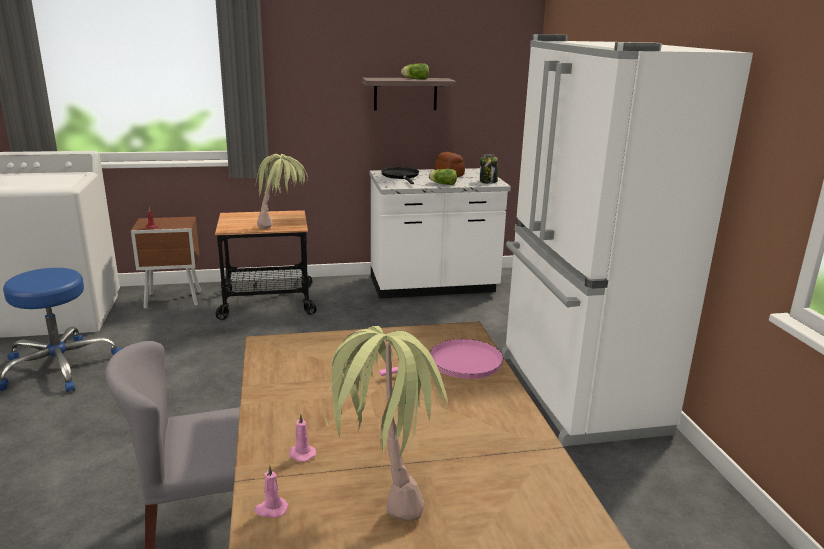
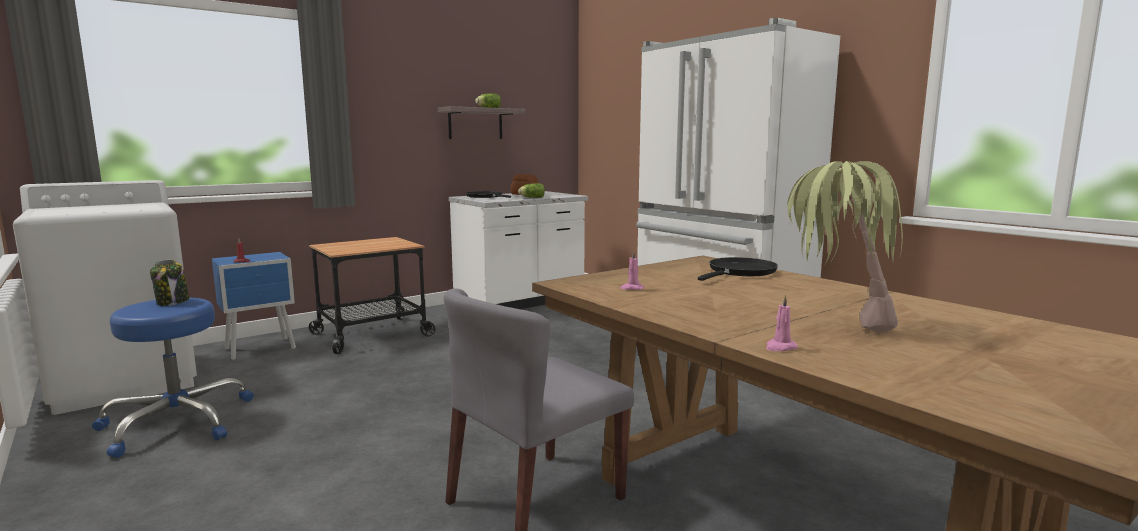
camera: 25 degrees left, 10 degrees down
(174, 300) = (262, 349): brown nightstand -> blue nightstand
(282, 226) = (394, 246): potted plant -> none
(301, 454) = (733, 322): pink candle -> pink candle (631, 288)
(460, 365) = (739, 272): pink frying pan -> black frying pan
(488, 181) = (566, 195): jar -> jar (173, 302)

